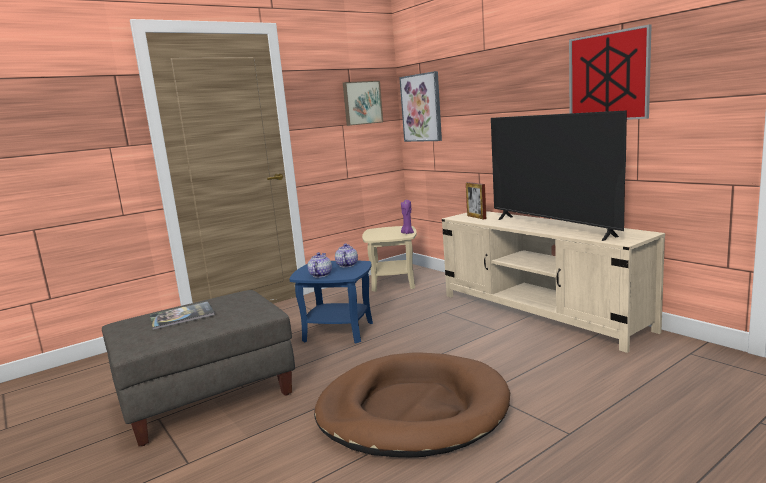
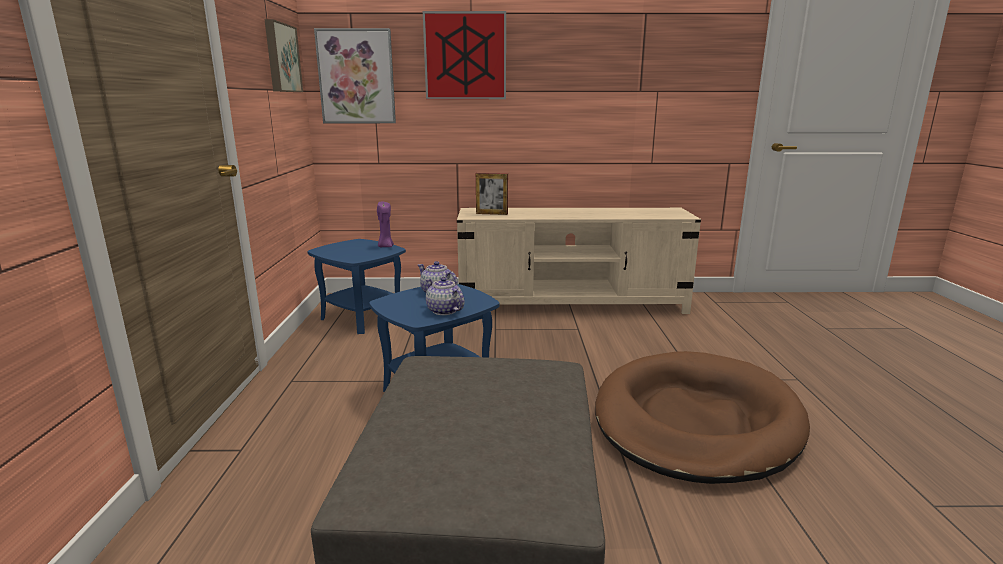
camera: 55 degrees left, 5 degrees up
(182, 316) = (465, 425): book -> none
(393, 282) = (362, 318): beige side table -> blue side table
(552, 227) = (595, 213): television -> none
(608, 77) = (631, 64): picture -> picture (465, 56)

